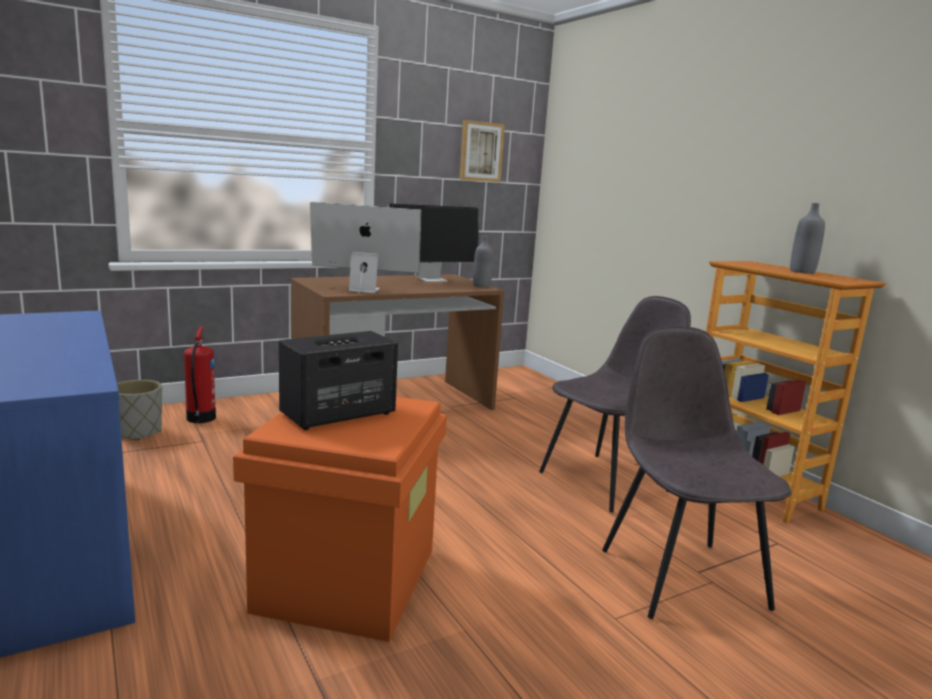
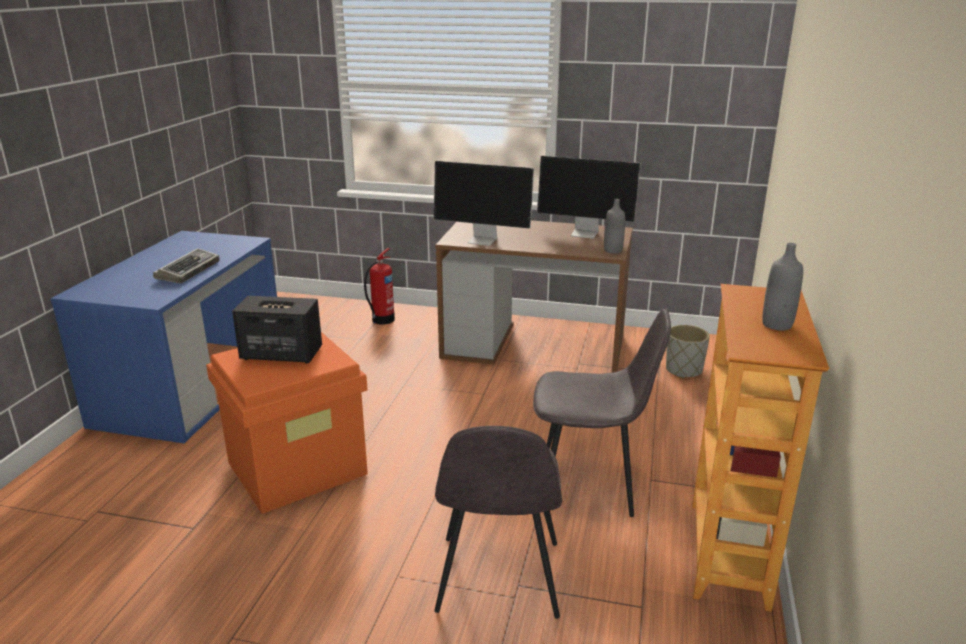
camera: 45 degrees right, 10 degrees up
(56, 349) = (188, 271): none -> keyboard
(138, 432) = (334, 321): grey planter -> grey planter (684, 370)
(362, 290) = (484, 240): monitor -> monitor turned 150 degrees clockwise
(481, 151) = (687, 92): picture -> none
(680, 575) = (498, 579): grey chair -> grey chair turned 150 degrees clockwise

